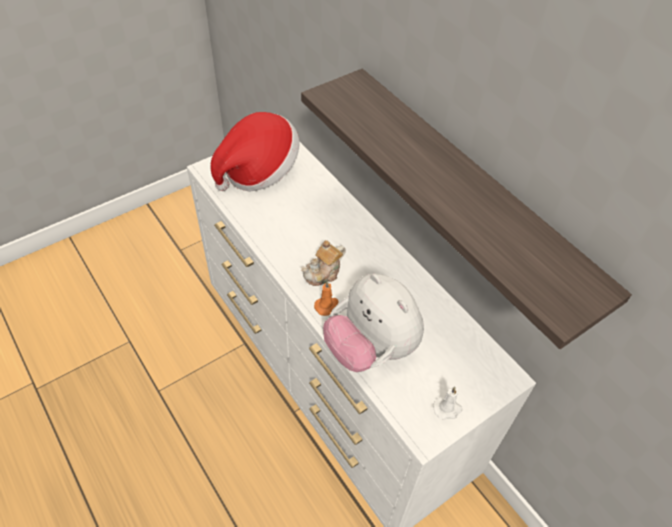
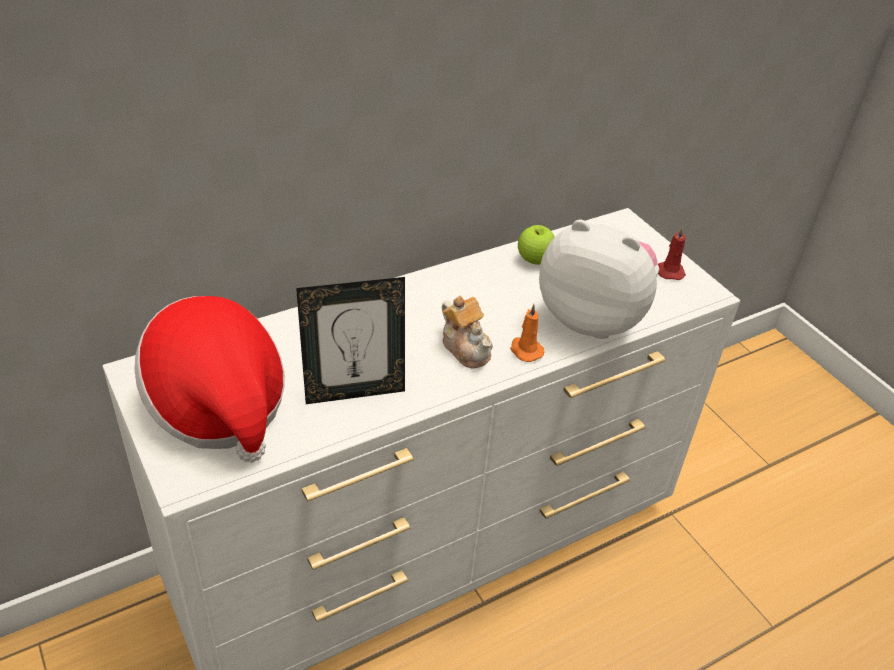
camera: 85 degrees left, 10 degrees down
(276, 223) = (354, 391): none -> picture frame
(370, 348) = (592, 318): plush toy -> plush toy turned 120 degrees counterclockwise
(432, 311) = (534, 260): none -> apple
(447, 409) = (669, 271): white candle -> red candle
(468, 193) = (497, 96): shelf -> none

